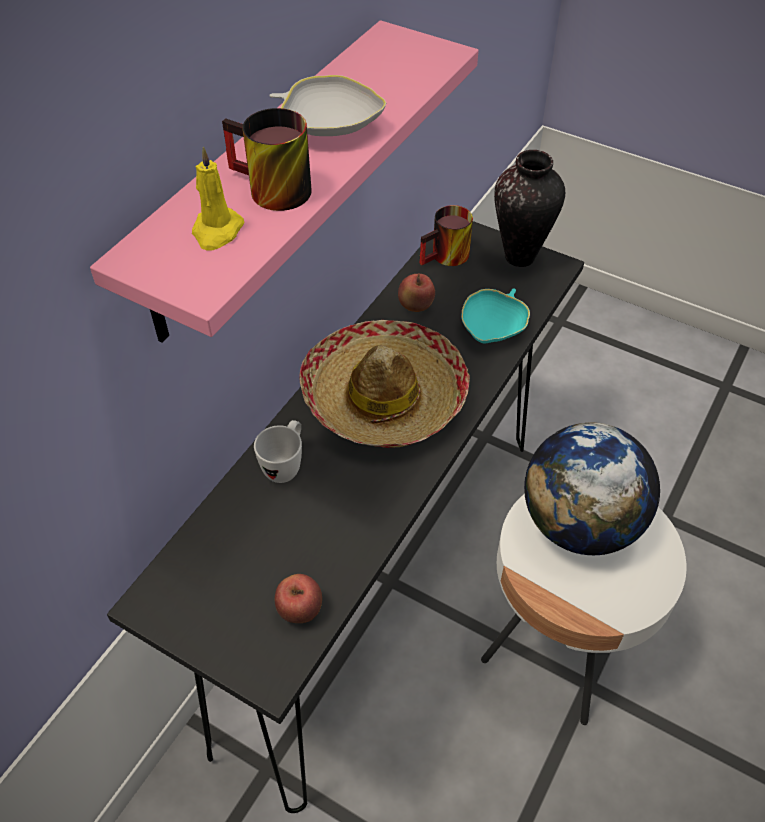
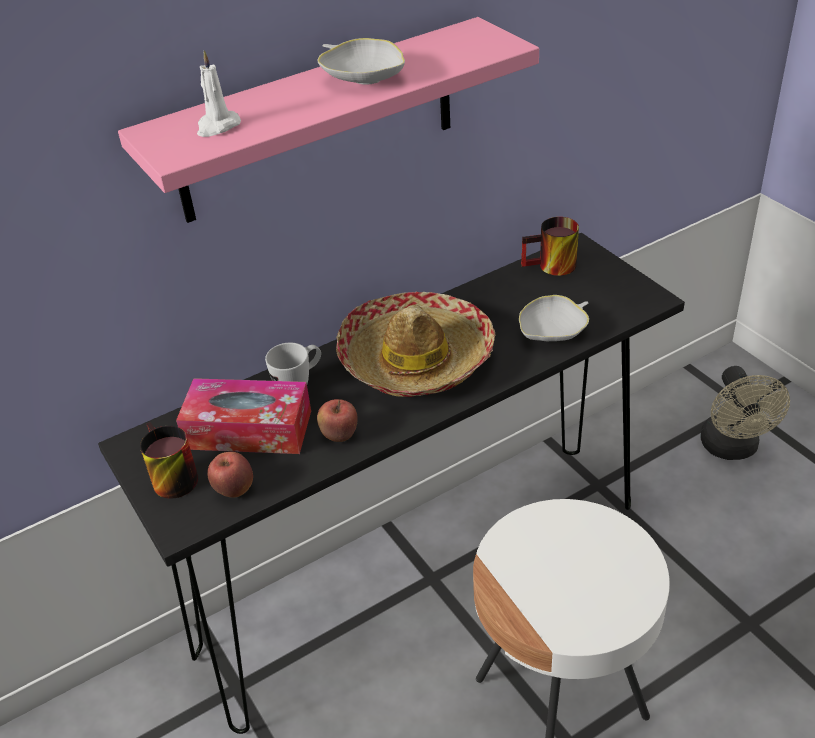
camera: 30 degrees right, 10 degrees down
(217, 231) = (217, 126): yellow candle -> white candle
(268, 191) = (277, 109): mug -> mug (168, 478)
(268, 536) = (248, 430): none -> tissue box
(415, 307) = (494, 298): apple -> apple (339, 436)
(493, 328) = (553, 332): turquoise bowl -> white bowl
(519, 258) = (621, 283): vase -> none
(574, 364) = (732, 448): none -> beige fan
(580, 524) = (573, 545): globe -> none

